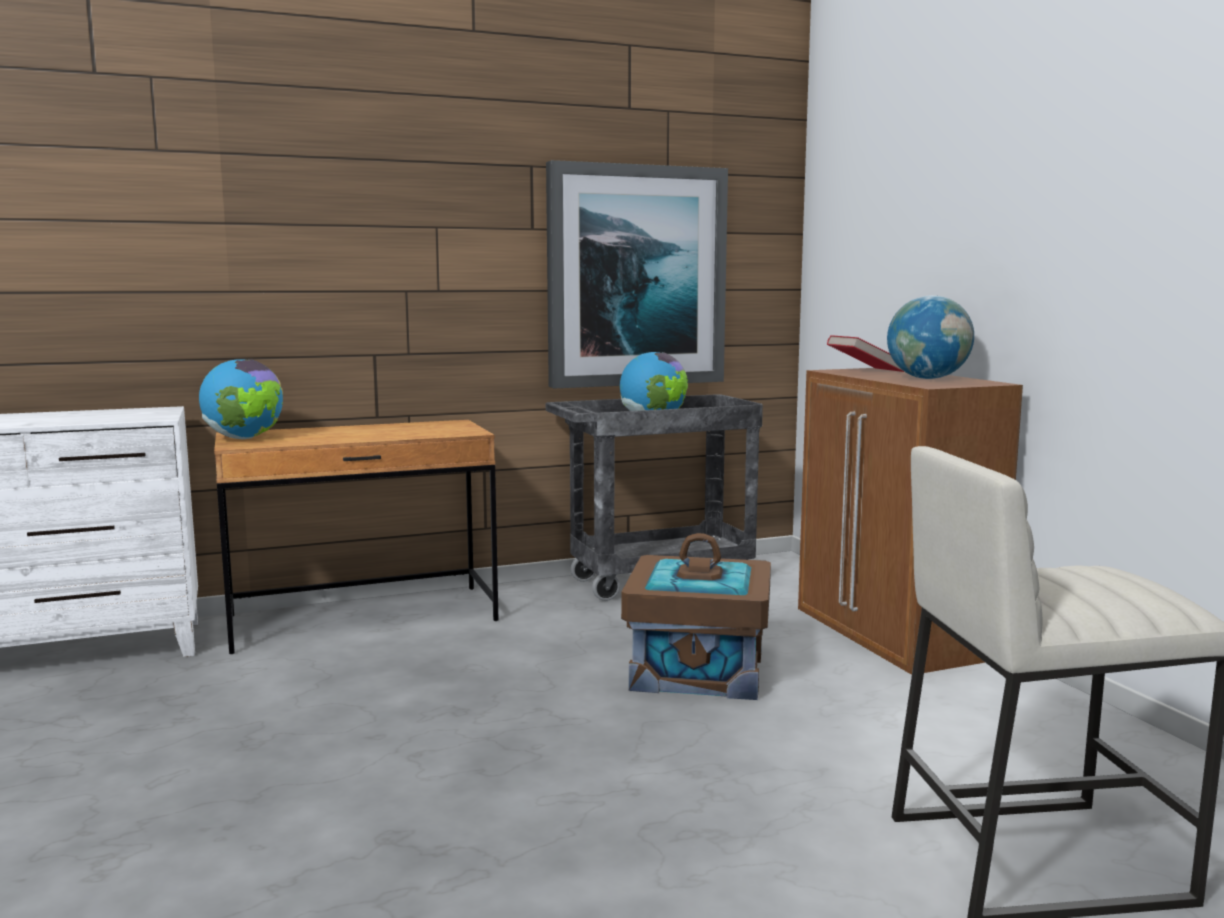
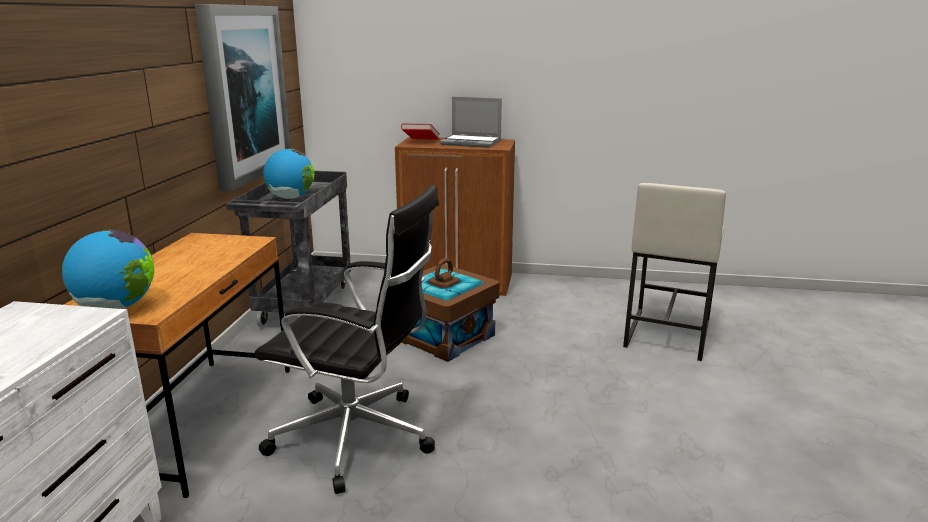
camera: 60 degrees left, 10 degrees up
(386, 692) = (357, 438): none -> black office chair
(928, 378) = (472, 142): globe -> laptop

